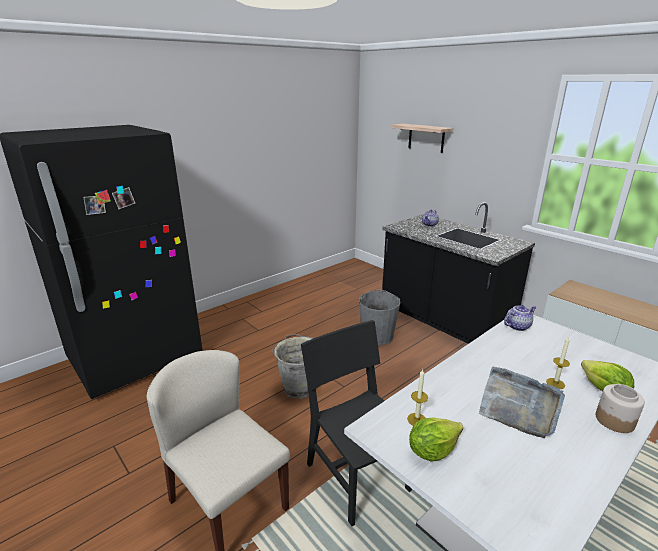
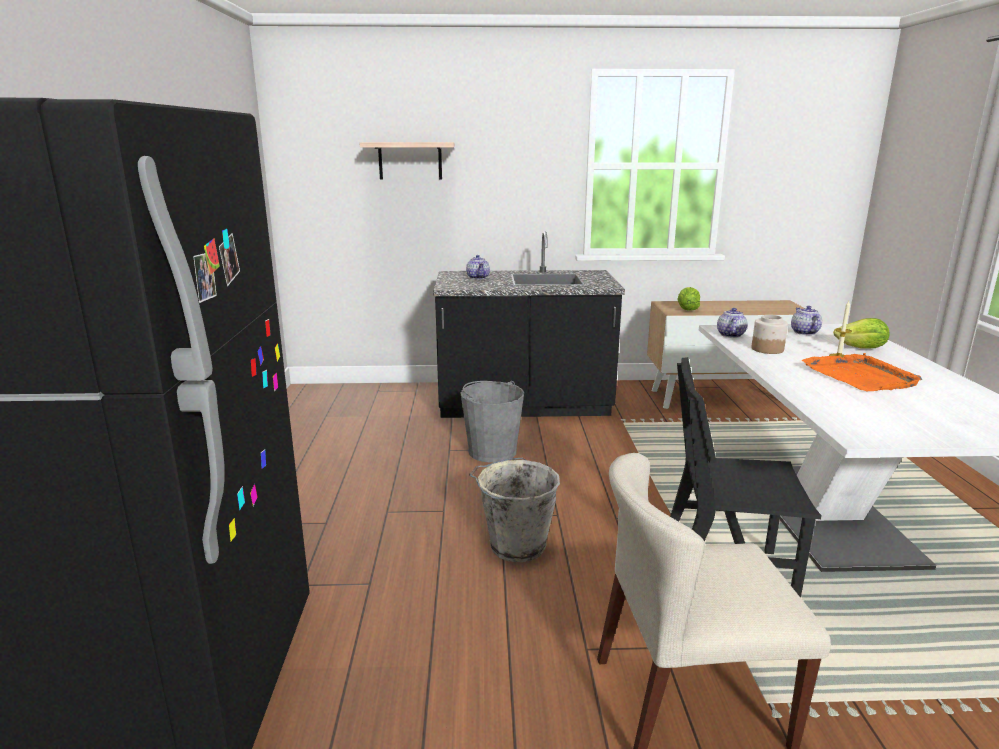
camera: 50 degrees left, 5 degrees down
(417, 420) = (856, 416): candle -> none
(432, 450) = (910, 425): lettuce -> lettuce (687, 310)
(519, 404) = (860, 376): grey tray -> orange tray
(592, 353) = (804, 332): none -> teapot
(614, 420) = (904, 360): jar -> jar (767, 349)

